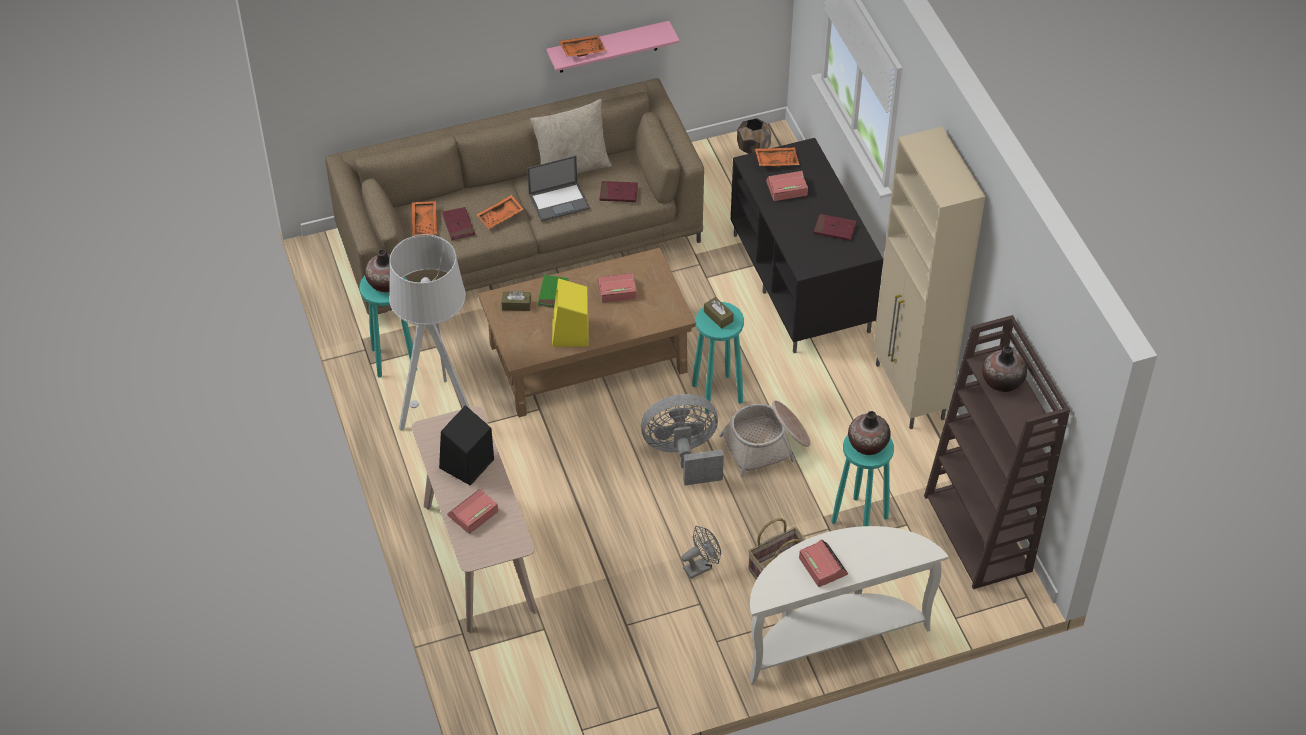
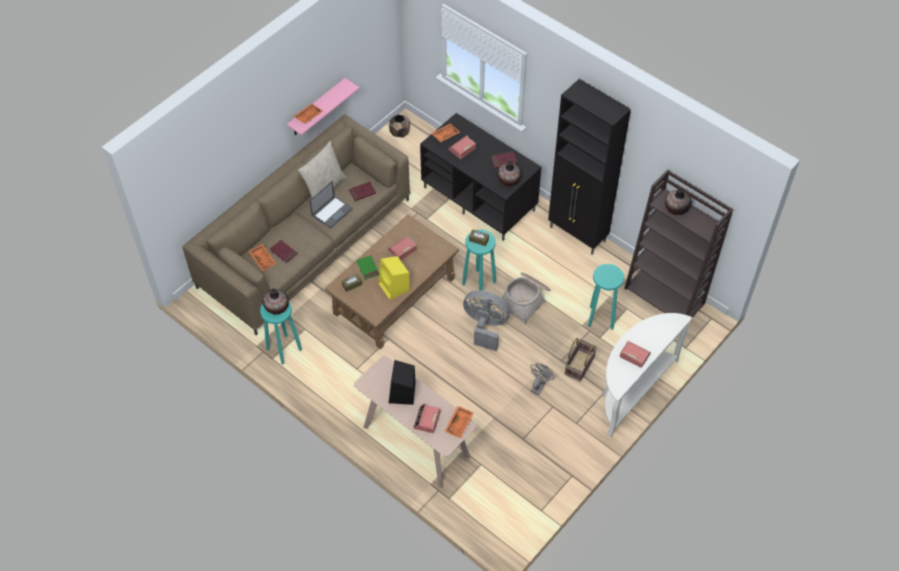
camera: 30 degrees left, 5 degrees up
(441, 413) = (334, 368): grey floor lamp -> none
(500, 217) = (305, 236): orange tray -> orange tray (459, 424)
(683, 455) = (485, 326): grey fan -> grey fan turned 60 degrees clockwise
(867, 444) = (607, 275): vase -> vase (508, 180)
(909, 393) = (578, 235): beige cabinet -> black cabinet

